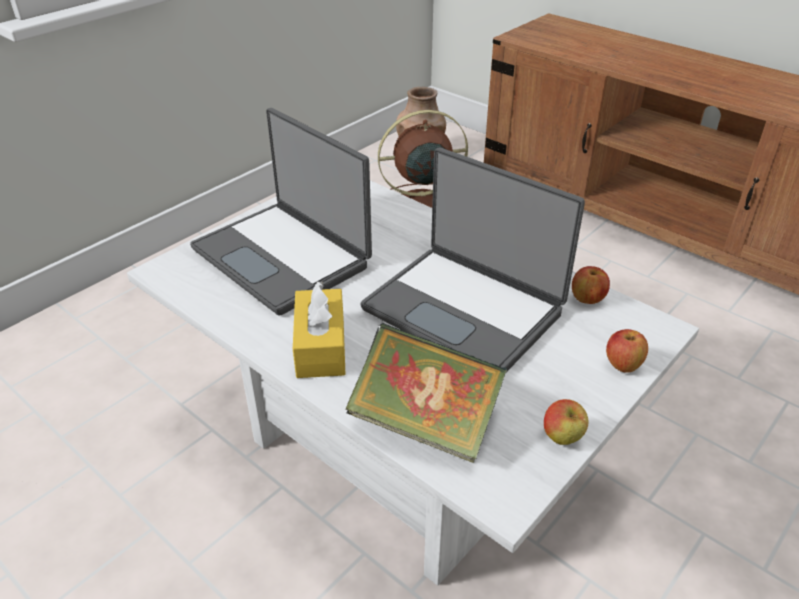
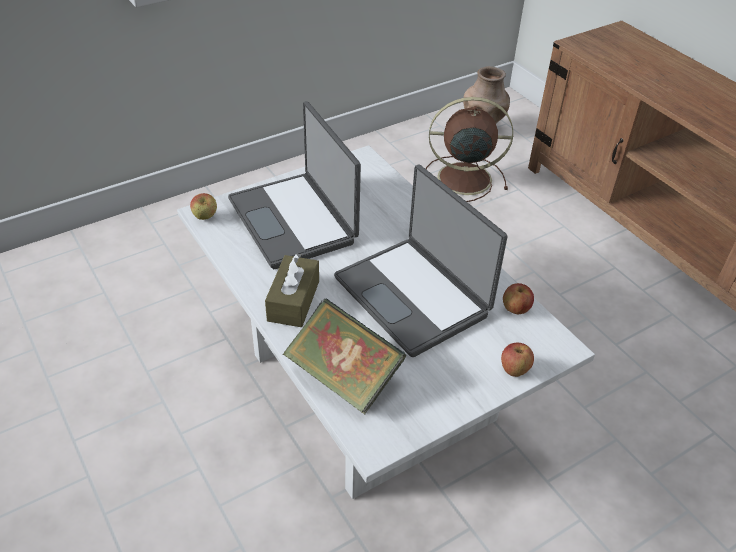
camera: 15 degrees right, 5 degrees up
(320, 346) = (293, 301): yellow tissue box -> brown tissue box
(562, 438) = (437, 413): apple -> apple (205, 218)

